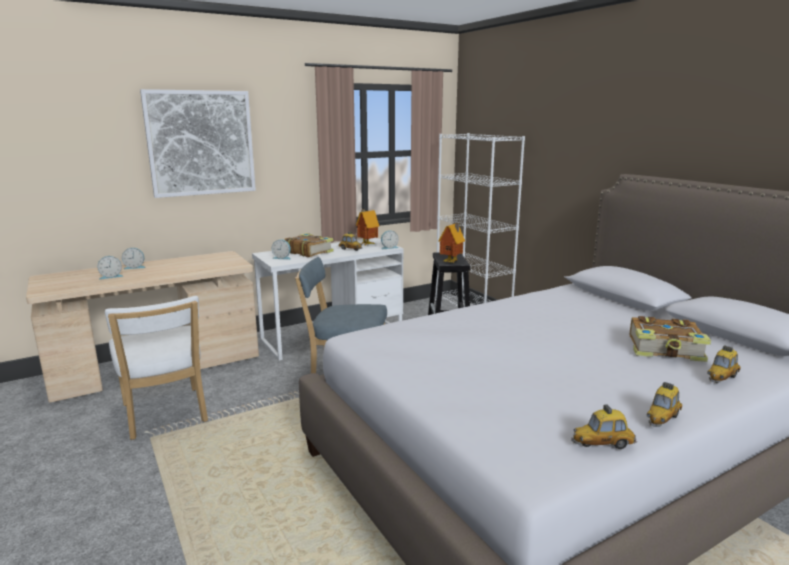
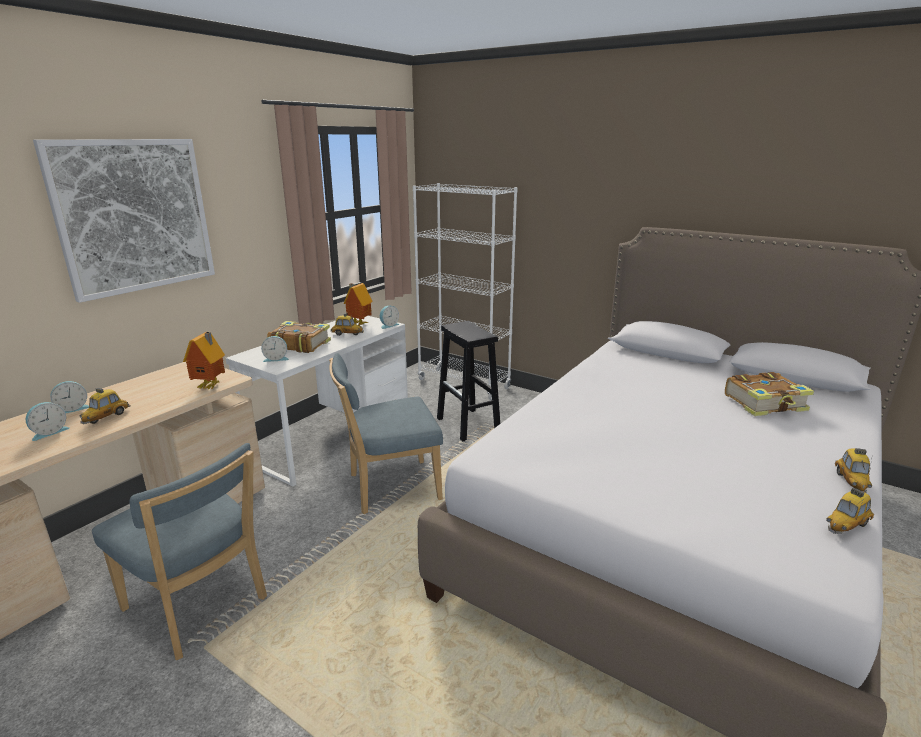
camera: 25 degrees left, 5 degrees up
(165, 415) = (199, 607): white chair -> blue chair
(452, 262) = (475, 335): toy house -> toy house (211, 386)
(721, 378) = (836, 425): toy car -> toy car (106, 417)

